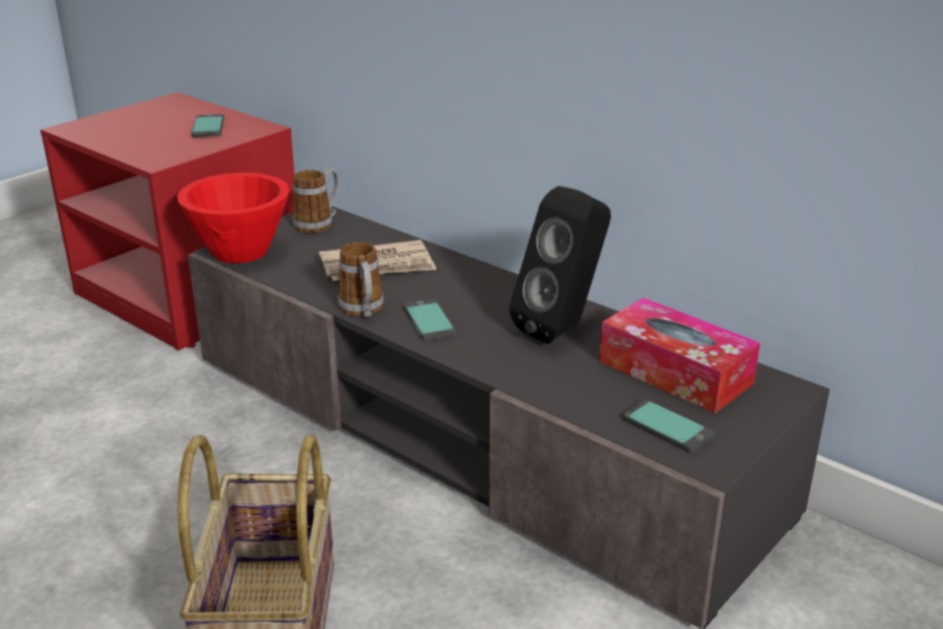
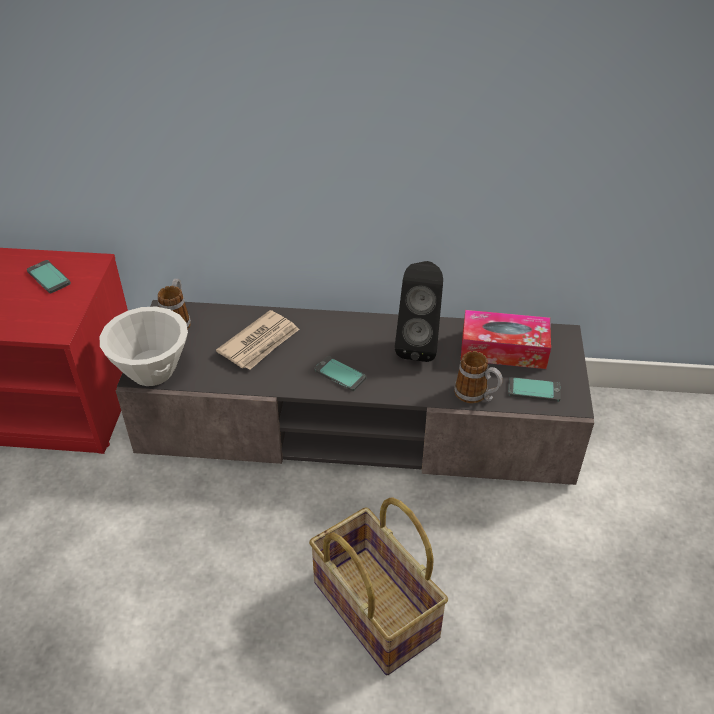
camera: 35 degrees left, 15 degrees up
(239, 251) = (151, 371): red bowl -> white bowl
(363, 311) = (292, 385): mug -> mug (476, 395)

